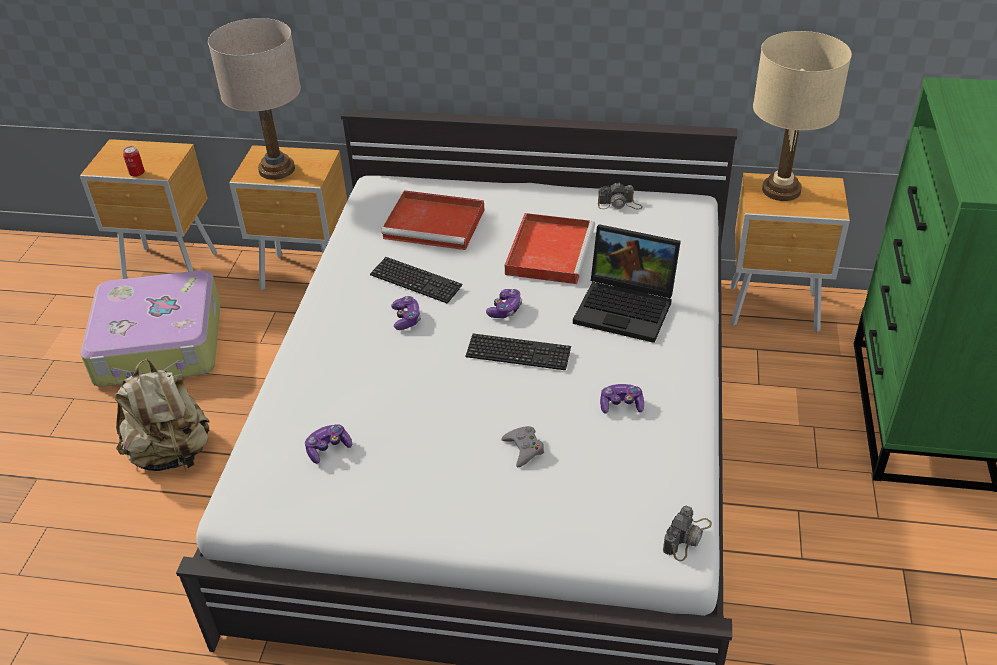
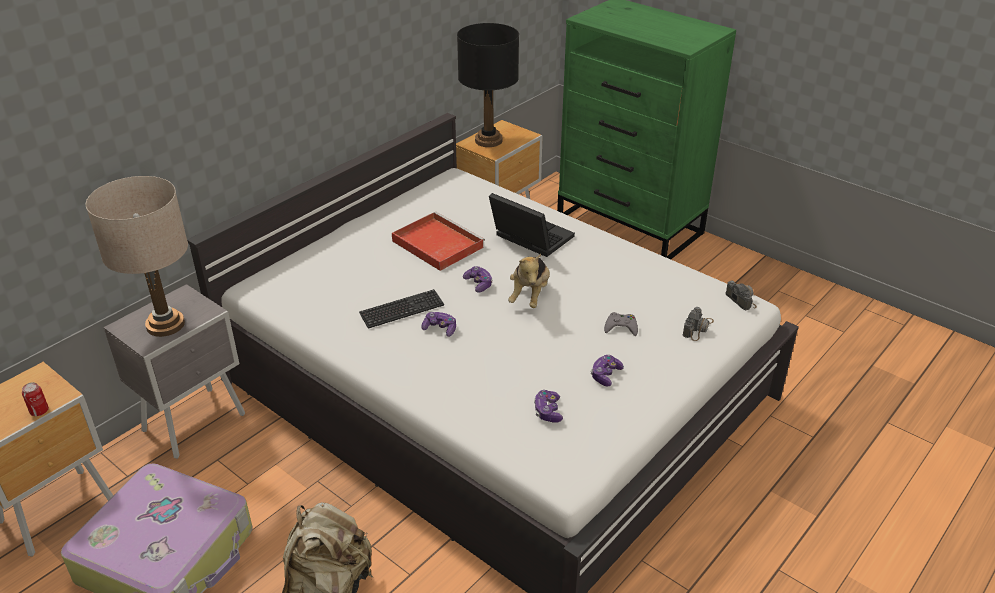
camera: 60 degrees left, 5 degrees down
(308, 276) = (197, 422): brown nightstand -> grey nightstand
(436, 224) = (343, 277): red tray -> none
(518, 354) = (530, 295): keyboard -> plush toy
(619, 204) = (421, 199): camera -> camera (698, 328)
(621, 405) = (615, 276): game controller -> game controller (605, 375)
(627, 307) = (529, 238): laptop -> laptop turned 105 degrees counterclockwise
(781, 190) = (488, 141): beige table lamp -> black table lamp

